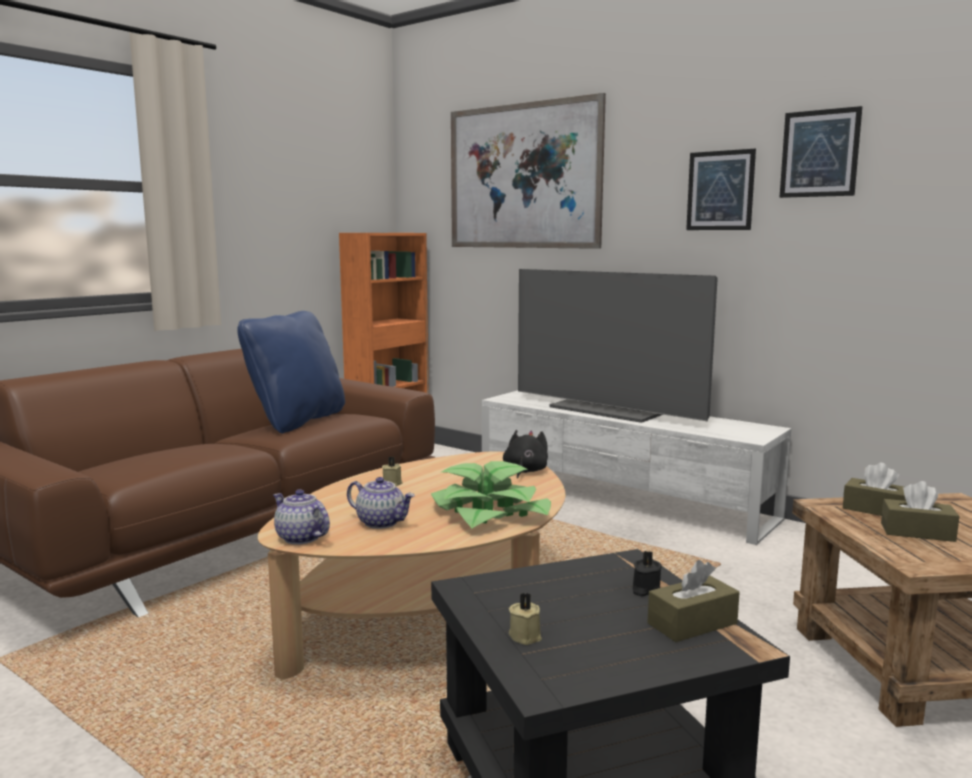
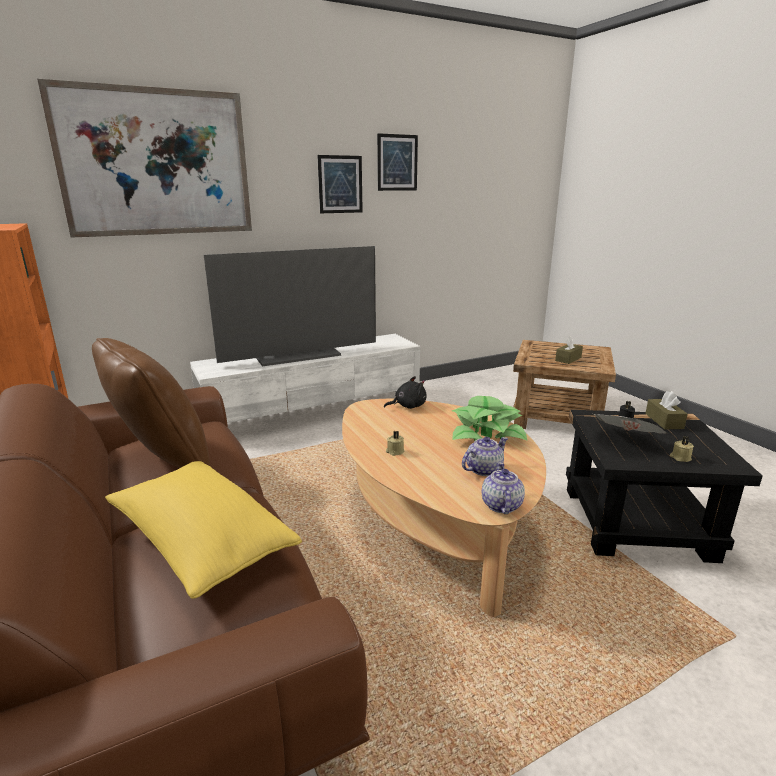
camera: 65 degrees left, 10 degrees up
(179, 452) = (201, 543): none -> yellow pillow
(297, 421) = (160, 460): blue pillow -> brown pillow
(300, 538) = (500, 505): teapot -> teapot turned 120 degrees clockwise
(524, 471) = (408, 406): black plush toy -> black plush toy turned 120 degrees clockwise
(550, 592) = (626, 441): none -> newspaper
(876, 510) = (538, 356): brown tissue box -> none

